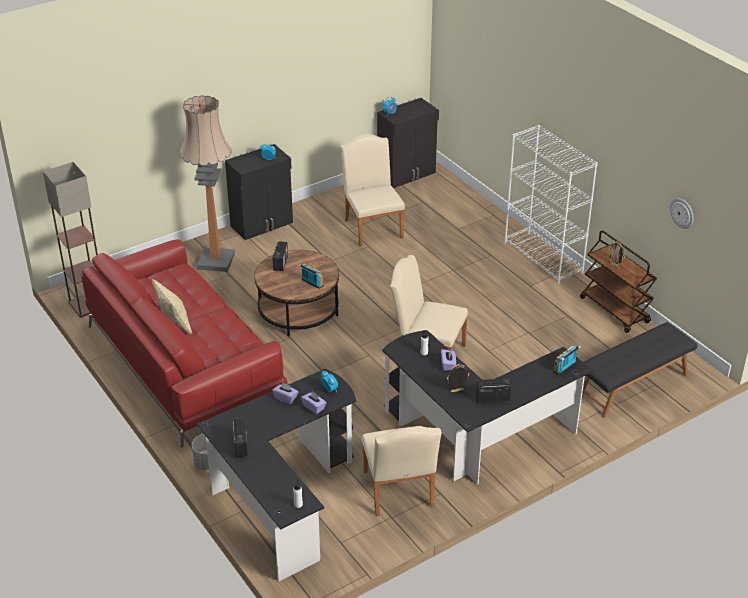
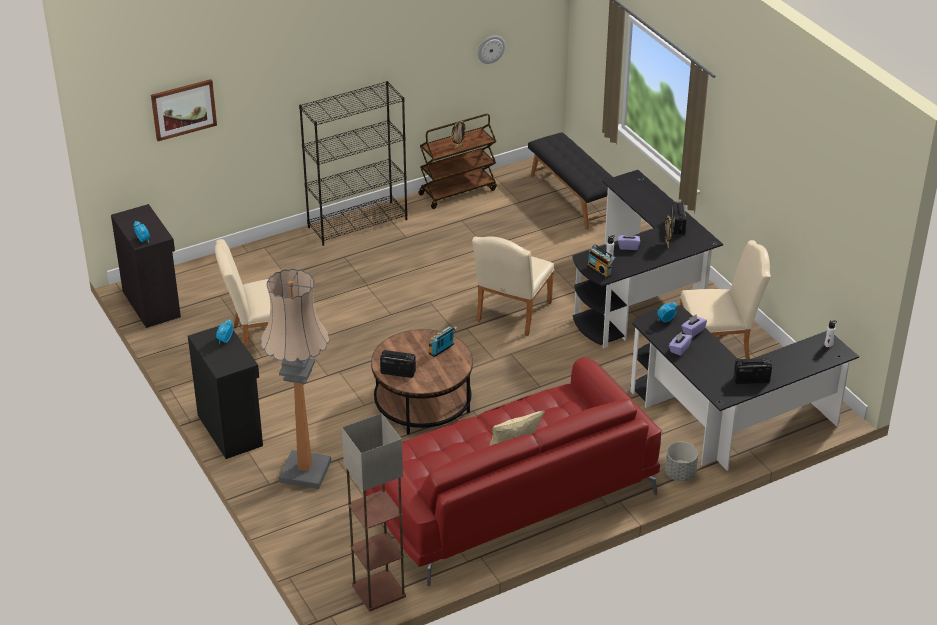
camera: 85 degrees left, 0 degrees up
(478, 62) = (183, 109): none -> picture
(543, 258) = (358, 223): white bookcase -> black bookcase
(565, 367) = (633, 183): radio -> radio (600, 270)

